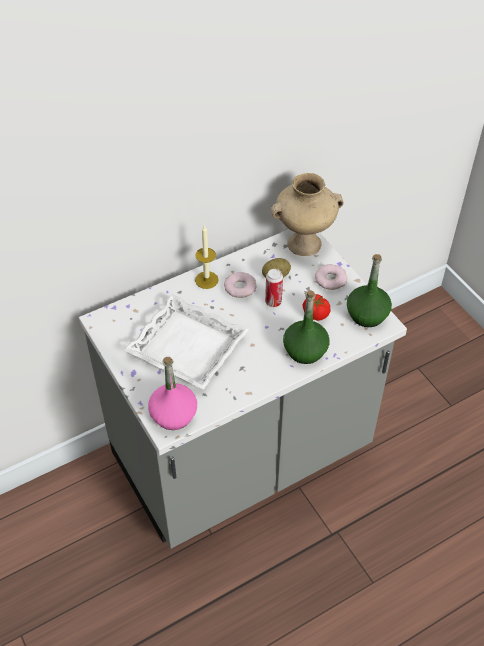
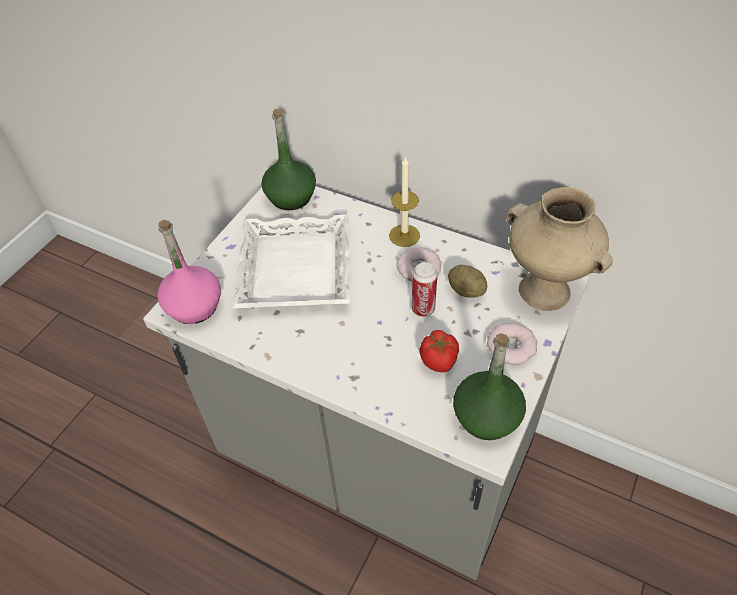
camera: 60 degrees right, 0 degrees up
(305, 350) = (372, 378): green bottle -> green bottle (291, 197)

